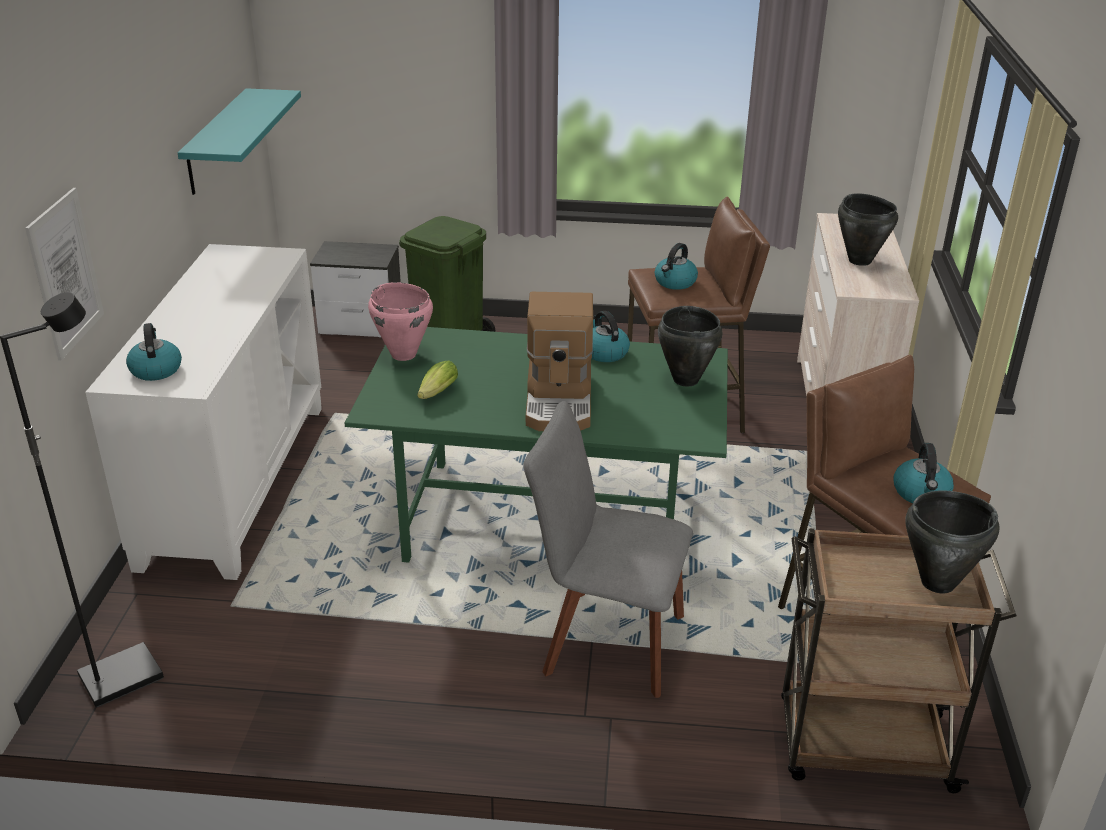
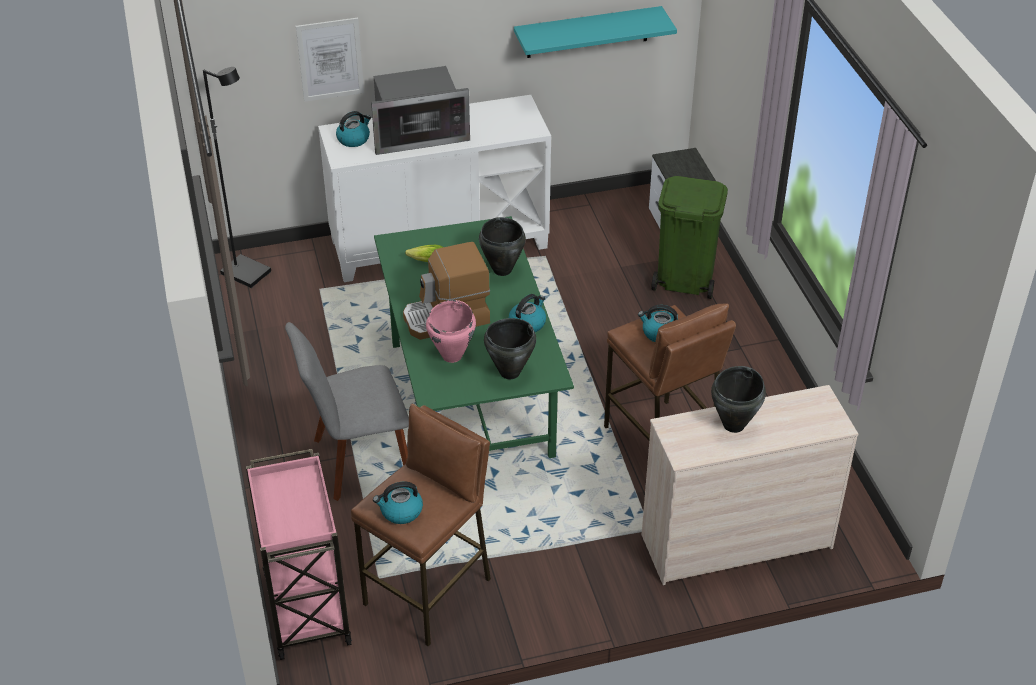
camera: 70 degrees right, 10 degrees up
(201, 323) = (418, 133): none -> microwave
(403, 354) = (470, 232): pink cooking pot -> pink cooking pot (452, 355)
(606, 641) = (357, 461): grey chair -> grey chair turned 105 degrees counterclockwise
(861, 746) = (306, 606): brown cart -> pink cart
(938, 583) = (295, 526): black cooking pot -> black cooking pot (502, 270)

